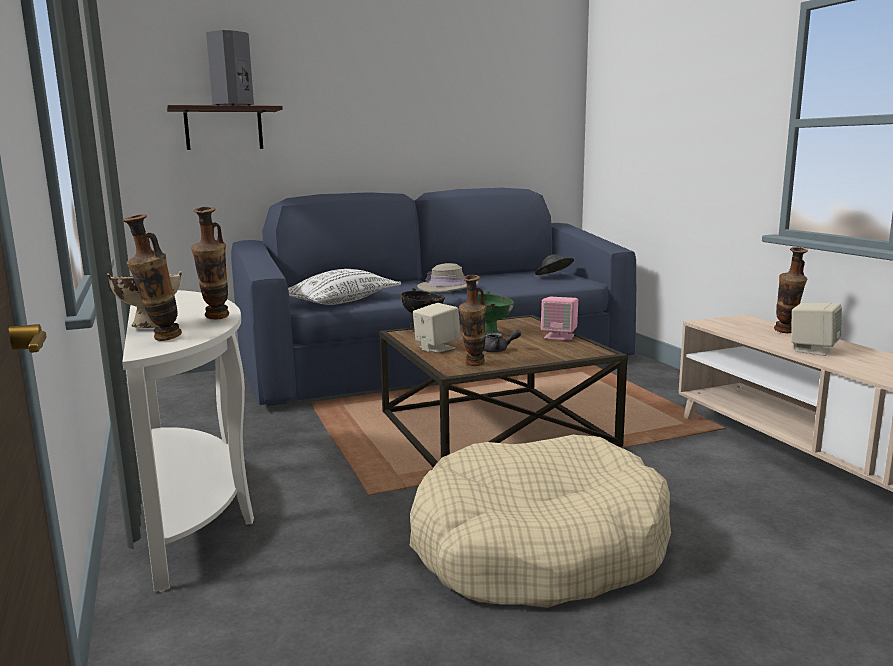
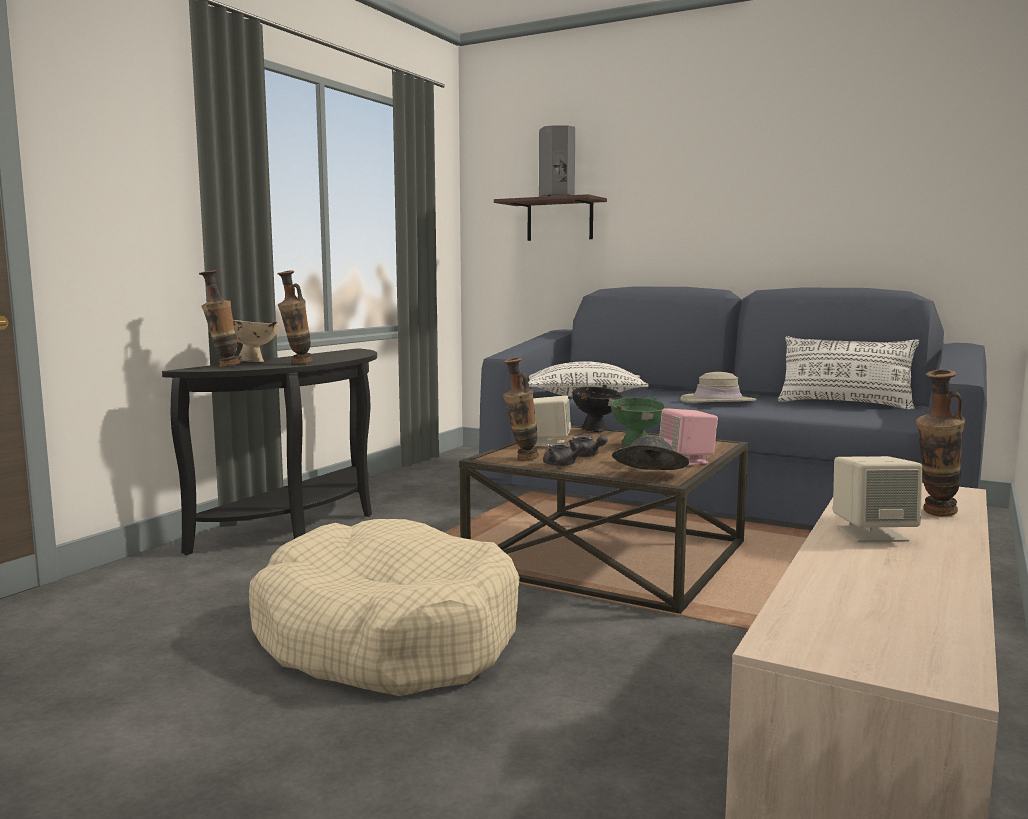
camera: 50 degrees right, 5 degrees down
(197, 505) = (306, 524): white console table -> black console table
(510, 276) = (844, 404): none -> white pillow
(515, 360) = (563, 465): none -> grey teapot
(554, 277) = (886, 411): grey hat -> grey hat (648, 477)

